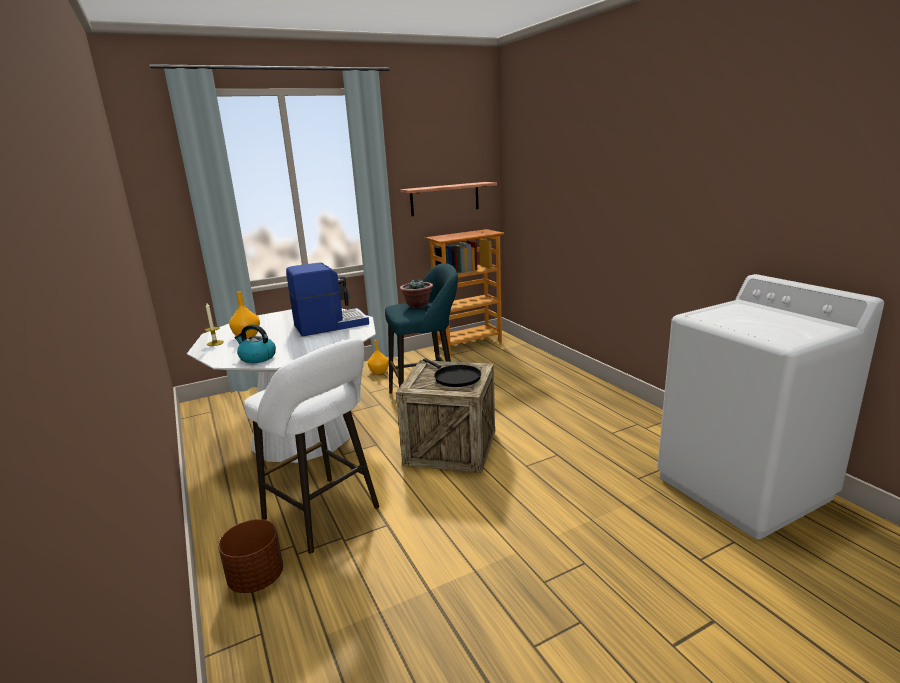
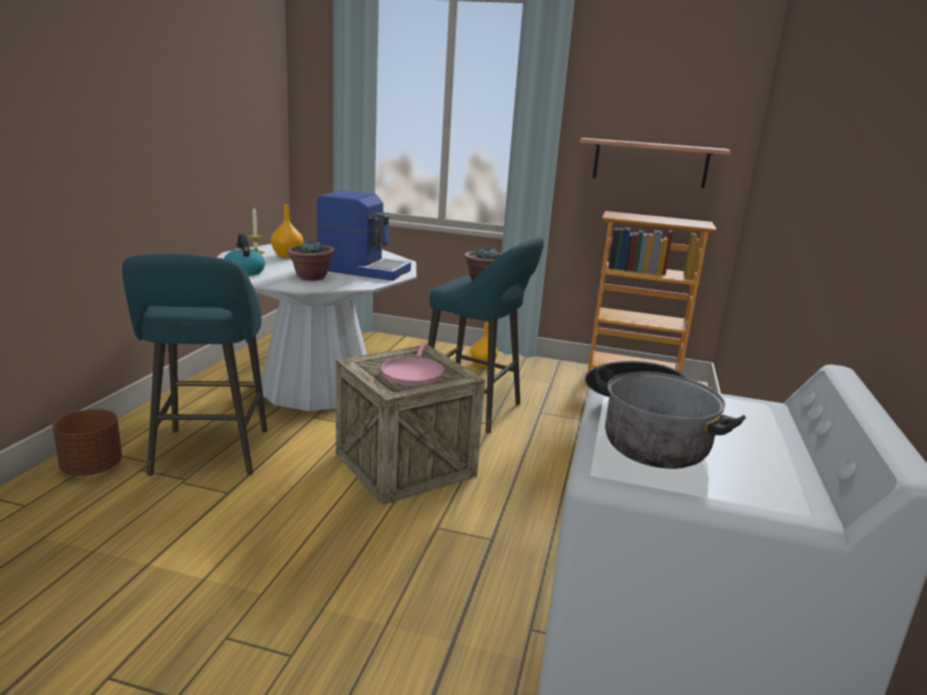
camera: 40 degrees right, 0 degrees up
(315, 342) = (311, 277): none -> potted plant
(325, 515) = (209, 455): white stool -> turquoise stool
(455, 378) = (412, 373): black frying pan -> pink frying pan
(754, 327) = (646, 434): none -> cooking pot

